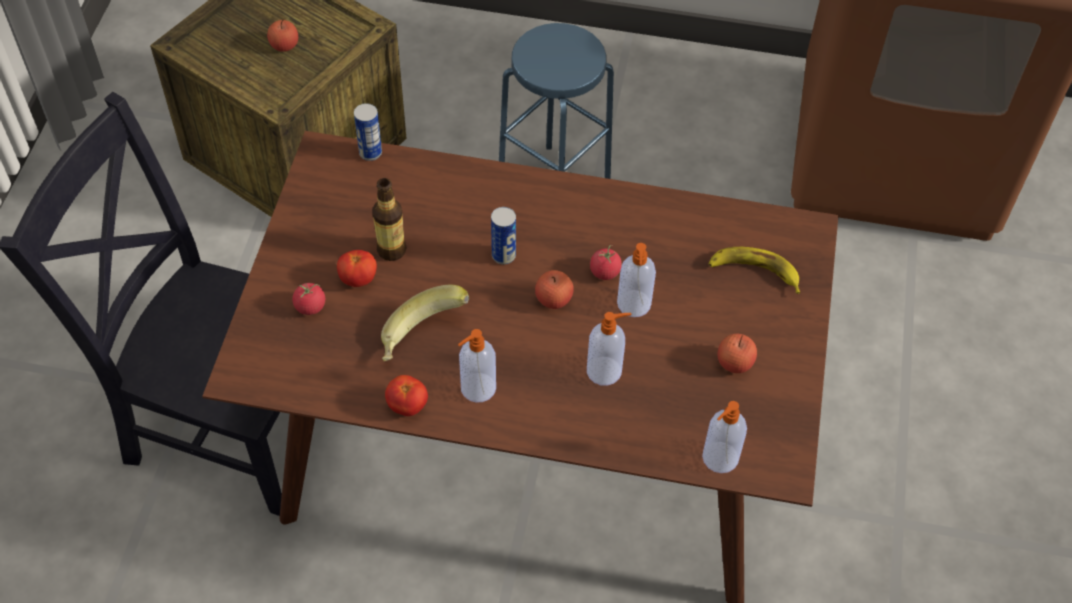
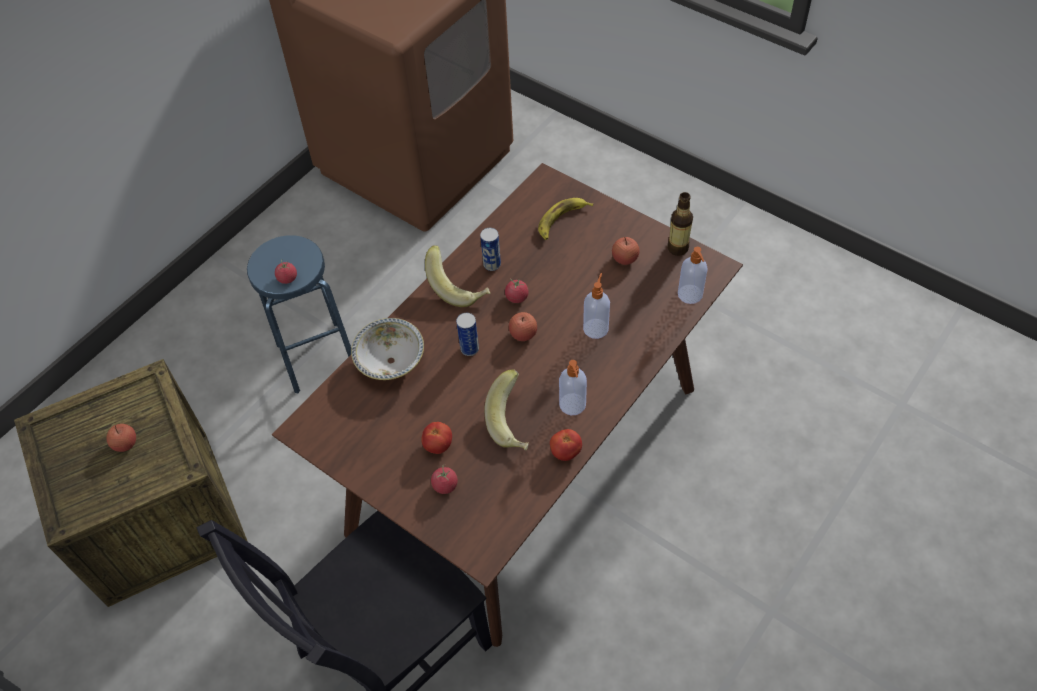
camera: 60 degrees left, 0 degrees up
(370, 153) = (324, 397): can -> can (492, 264)
(391, 250) = (424, 415): bottle -> bottle (677, 248)
(447, 190) = (391, 361): none -> bowl
(539, 67) = (287, 278): none -> tomato
(586, 209) = (458, 287): none -> banana
(634, 305) = (552, 292): soap dispenser -> none

